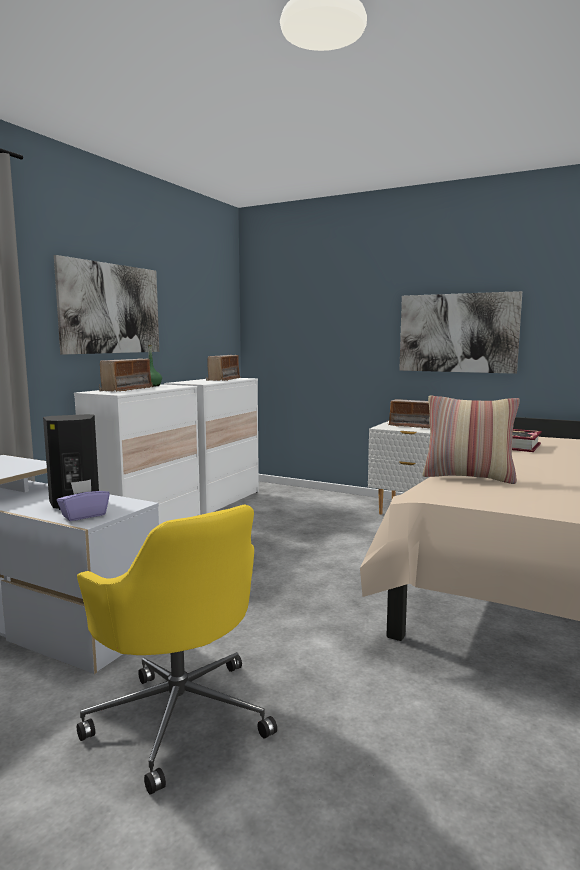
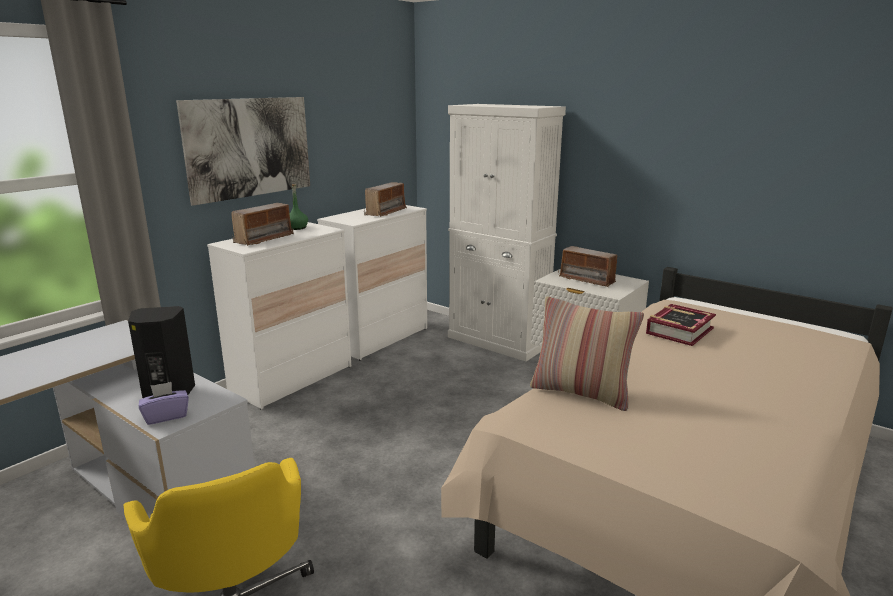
camera: 10 degrees right, 10 degrees up
(328, 497) = (498, 341): none -> white cabinet
(457, 333) = (649, 172): picture -> none

